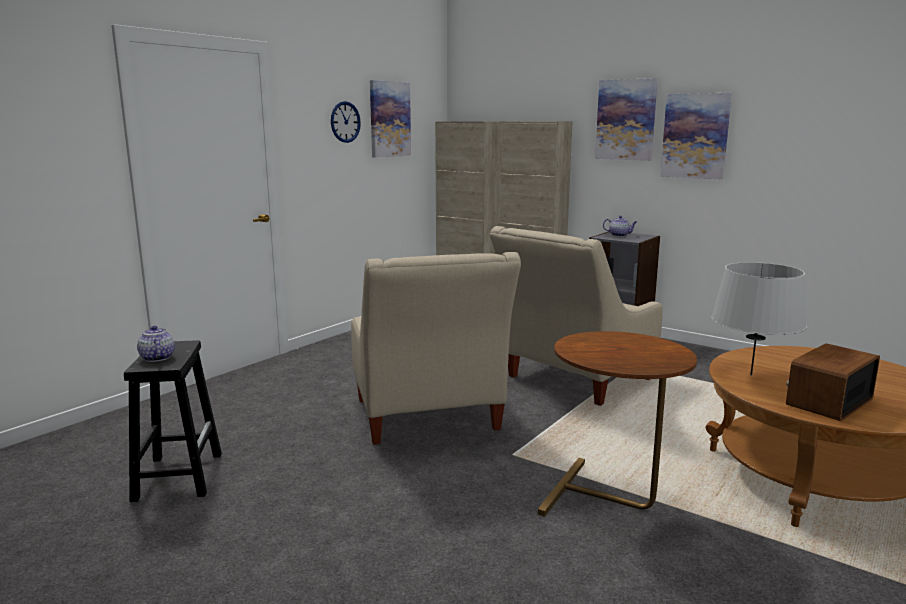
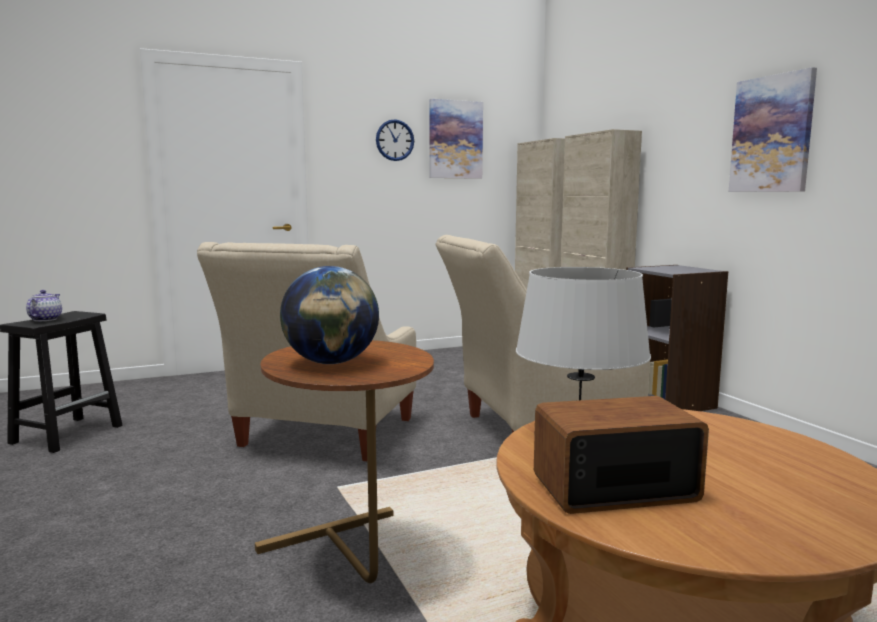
camera: 30 degrees right, 5 degrees down
(619, 235) = (672, 268): teapot -> none
(624, 356) = (331, 363): none -> globe
(626, 120) = (696, 122): picture -> none

